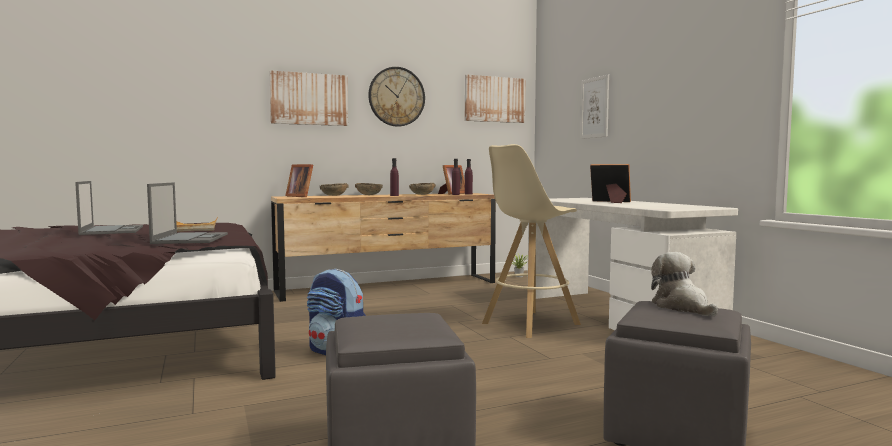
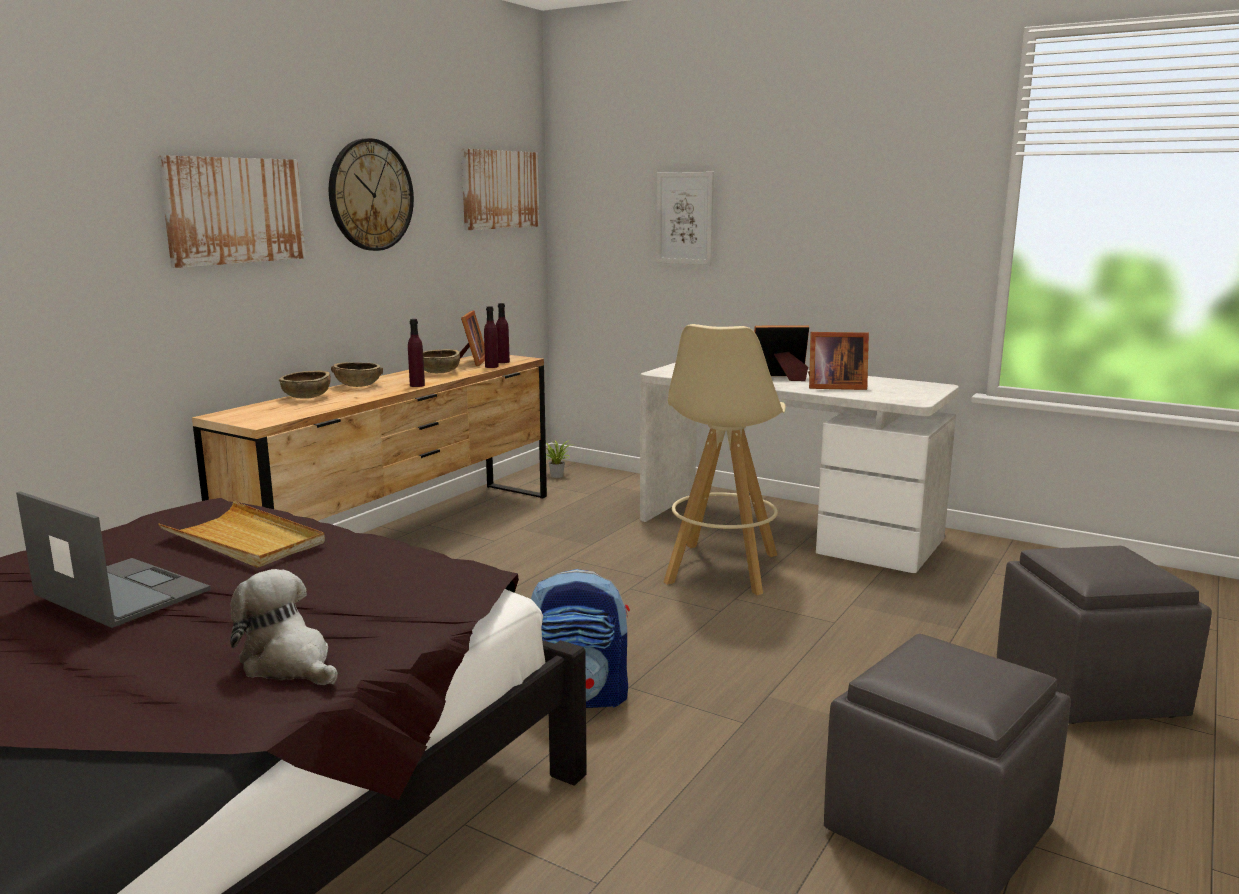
camera: 35 degrees left, 10 degrees up
(191, 238) = (399, 586): laptop -> none
(301, 196) = (264, 411): picture frame -> picture frame (833, 387)
(682, 307) = (1095, 555): plush toy -> plush toy (289, 664)

